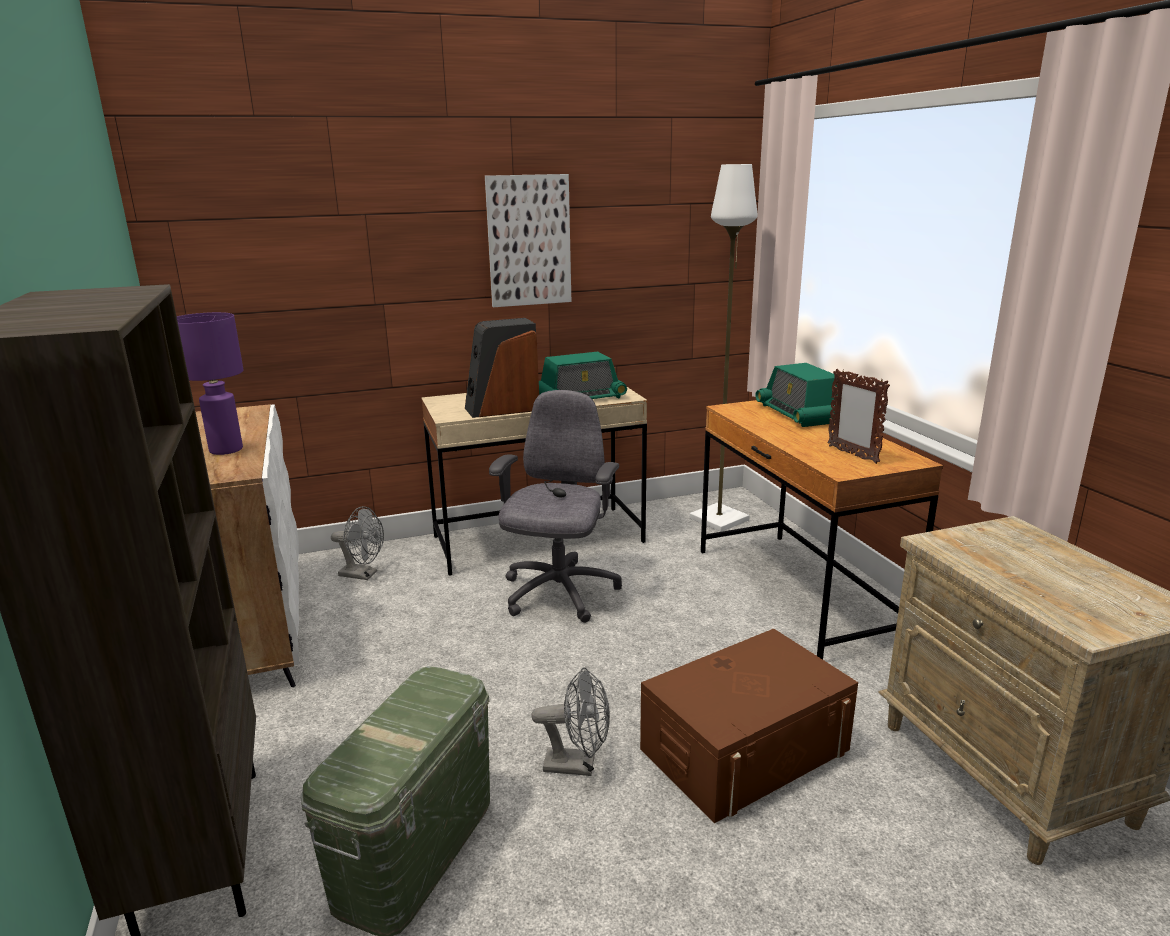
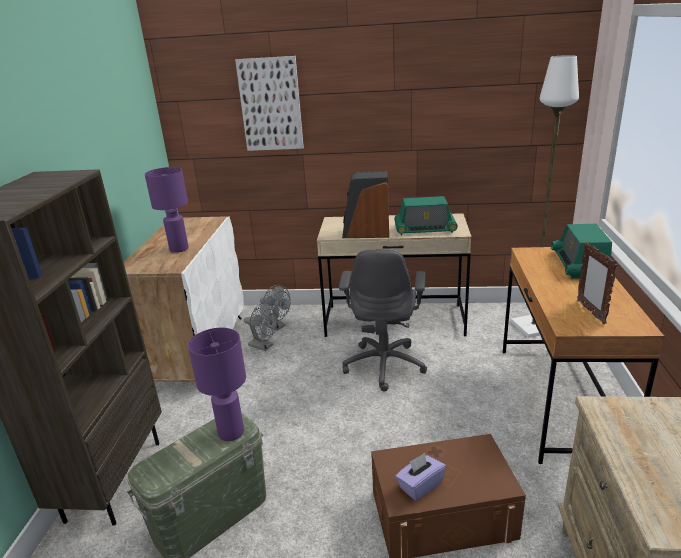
camera: 25 degrees right, 5 degrees up
(444, 694) = (230, 432): none -> purple table lamp
(529, 241) = (403, 113): picture -> picture (270, 104)
(558, 594) = (385, 364): grey office chair -> grey office chair turned 150 degrees clockwise
(578, 765) = (328, 491): grey fan -> grey fan (264, 346)
(732, 704) = (420, 485): none -> purple tissue box

